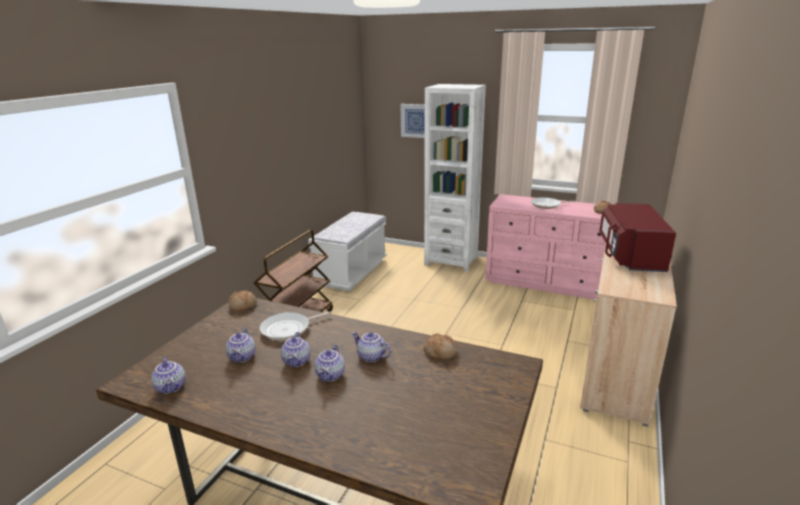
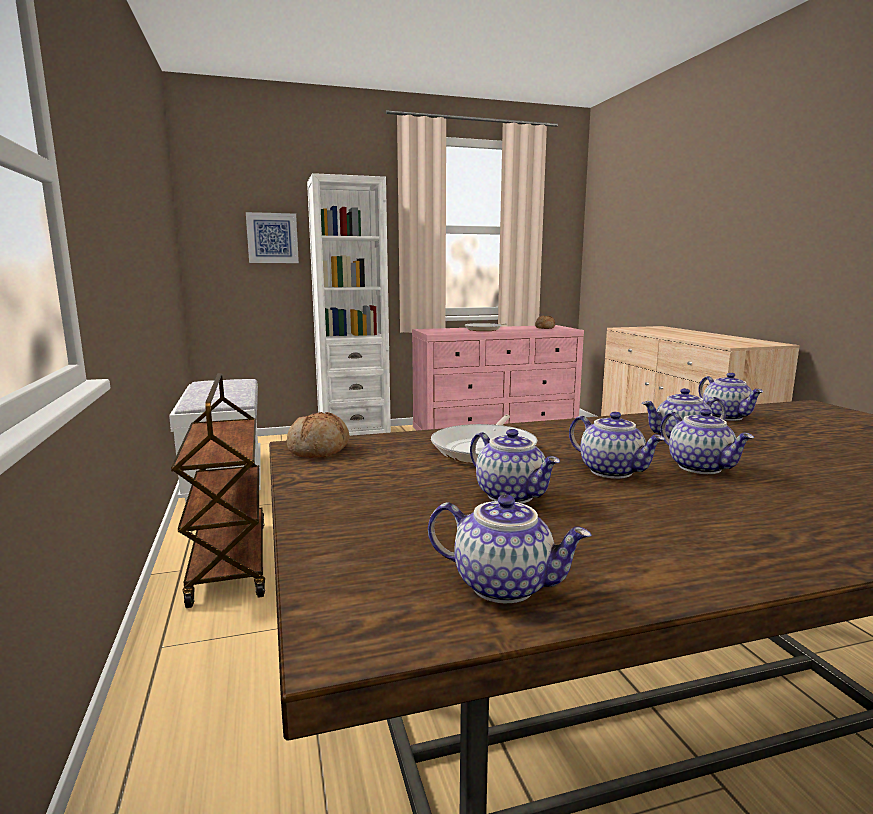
camera: 40 degrees left, 10 degrees down
(440, 352) = (727, 417): bread -> teapot
(629, 256) = (670, 333): red microwave -> none

